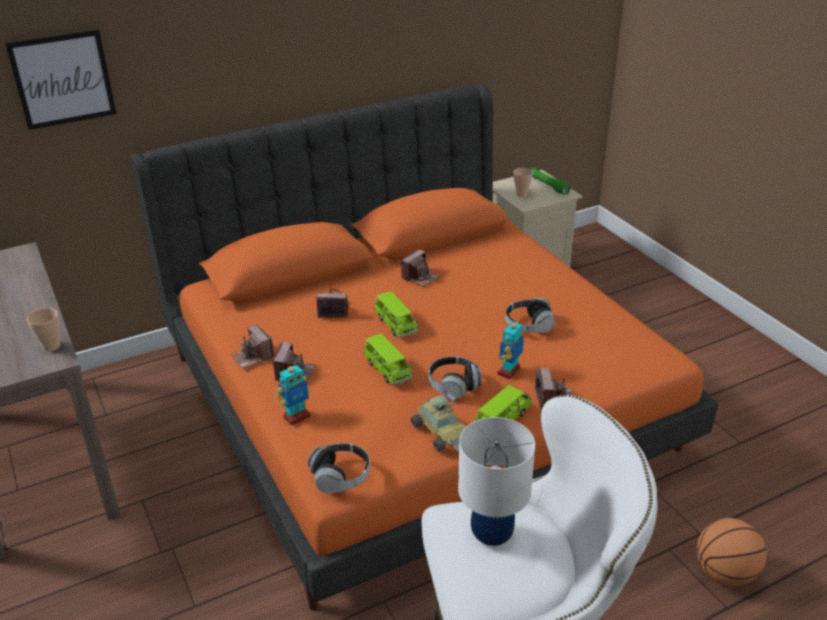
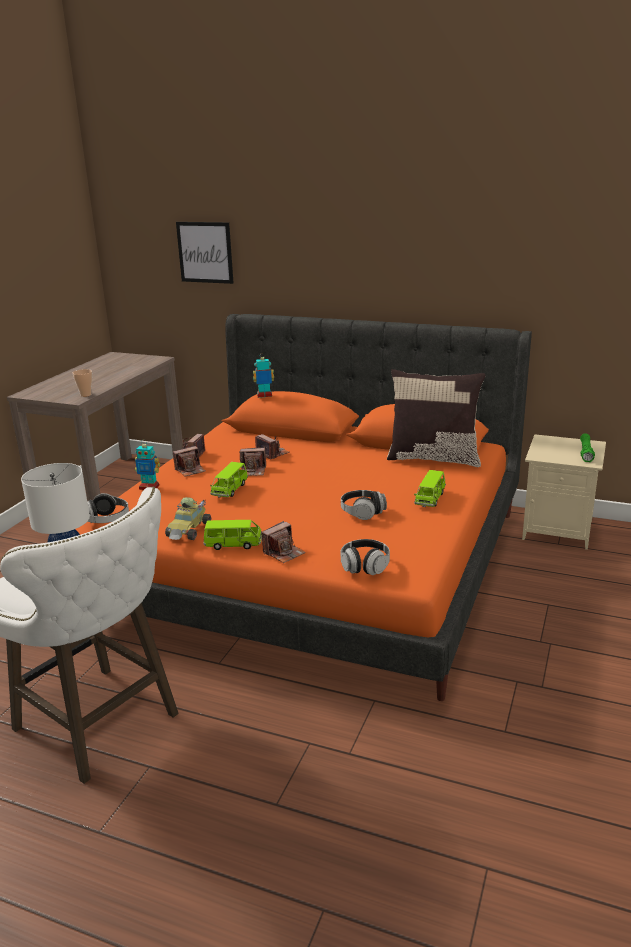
camera: 50 degrees right, 10 degrees down
(396, 325) = (286, 474): green toy car -> green toy car (430, 499)
(420, 277) = (357, 460): camera -> camera (253, 471)
(454, 385) = (247, 516): headphones -> headphones (365, 566)
(474, 244) = (434, 458): none -> pillow
(509, 371) = (293, 527): toy robot -> toy robot (264, 395)
(521, 194) = (548, 449): cup -> none
(725, 573) = (316, 787): basketball -> none

